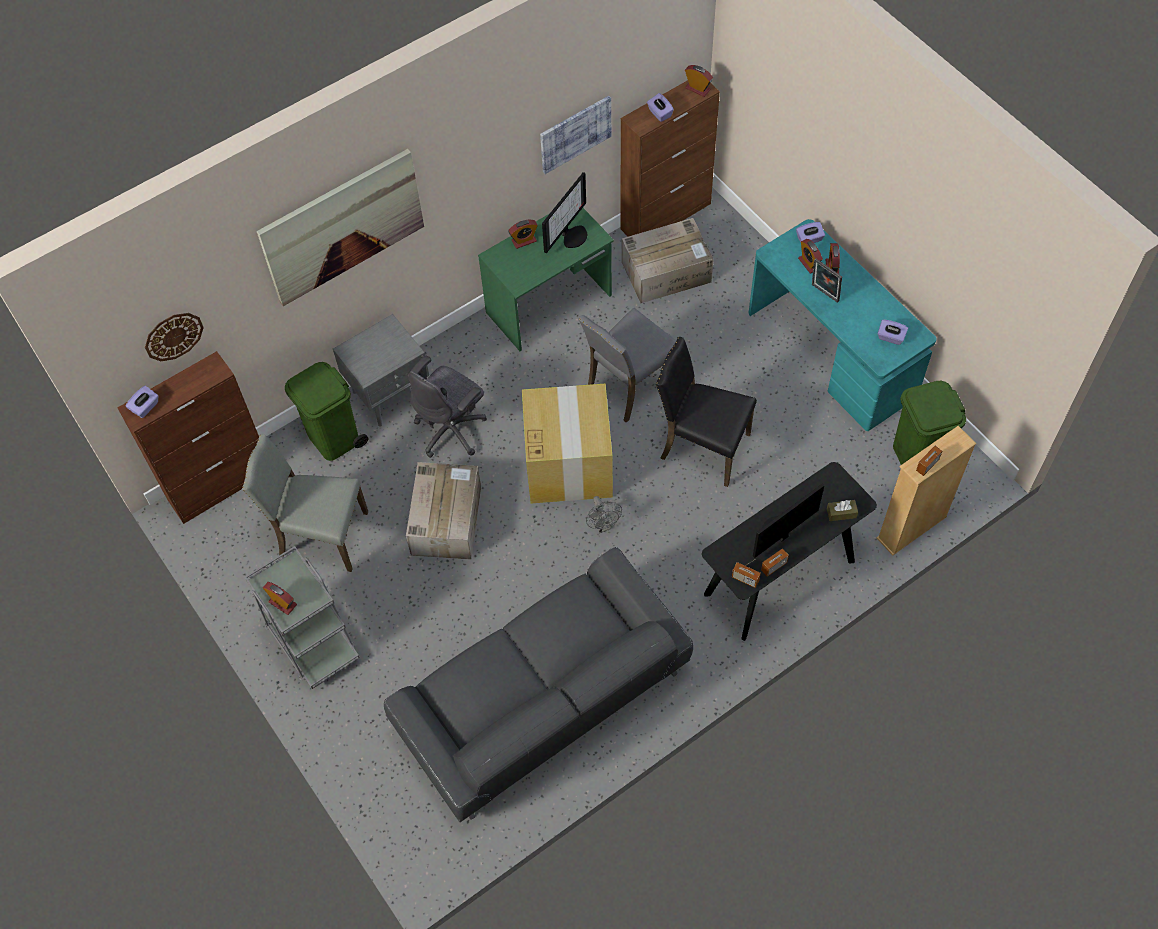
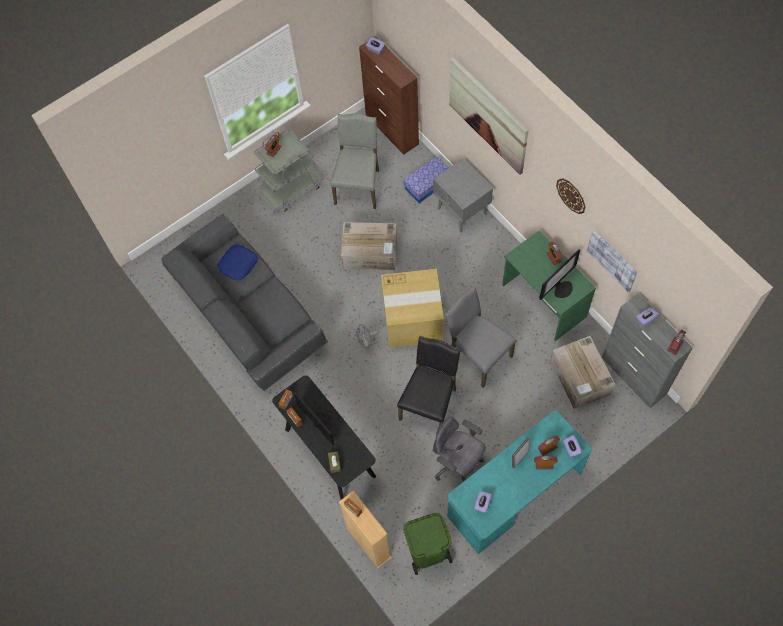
camera: 90 degrees right, 5 degrees up
(173, 336) = (408, 45): wall clock -> wall clock (571, 195)
(334, 438) = (427, 184): green trash can -> storage box
(451, 429) = (437, 249): grey office chair -> grey office chair (457, 463)
(480, 680) = (238, 264): none -> blue pillow
(572, 235) = (561, 287): monitor -> monitor turned 75 degrees counterclockwise
(666, 216) = (633, 376): brown cabinet -> grey cabinet

